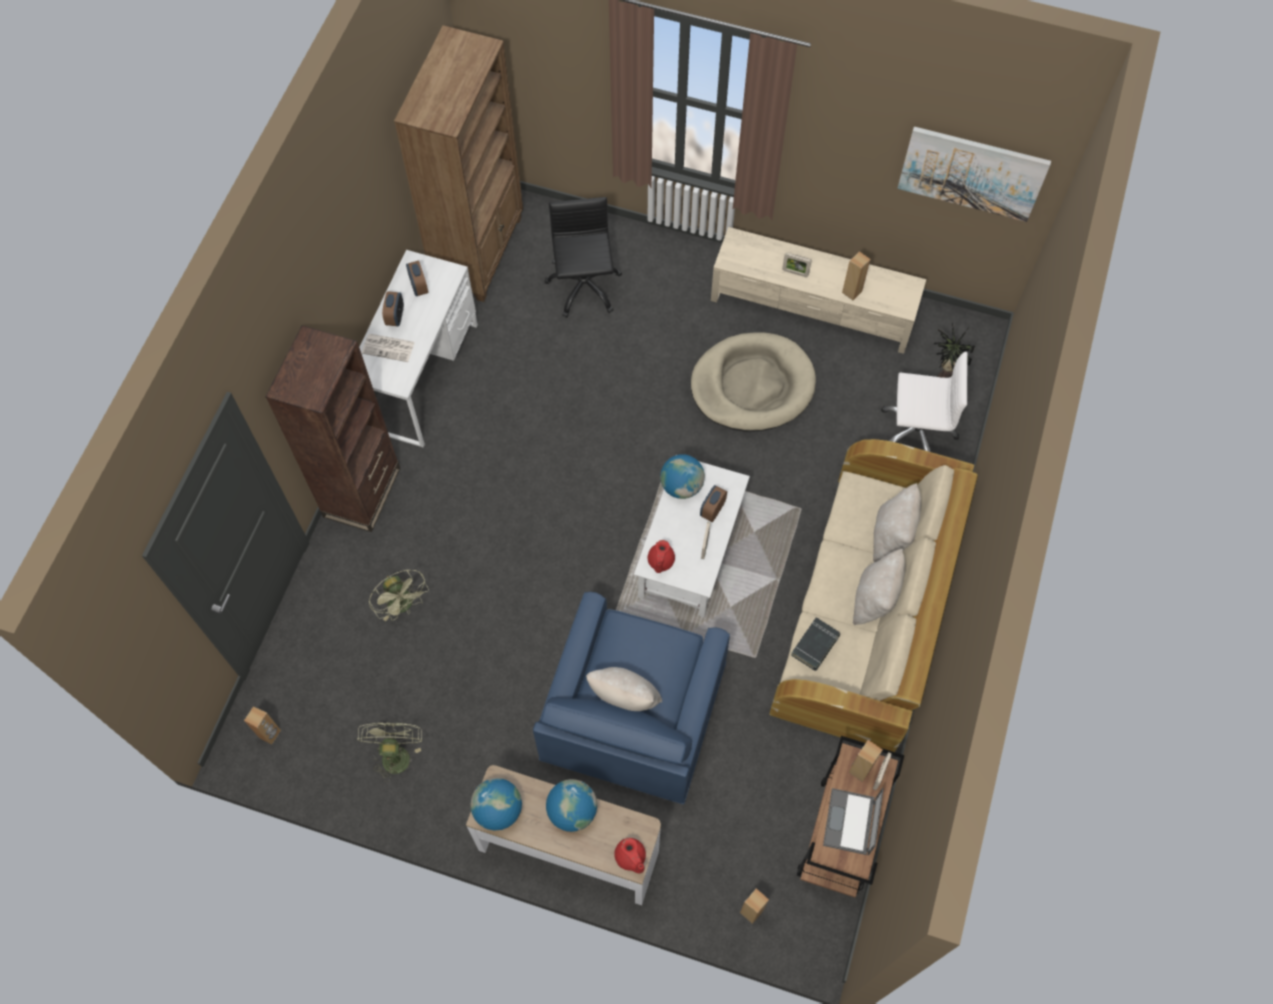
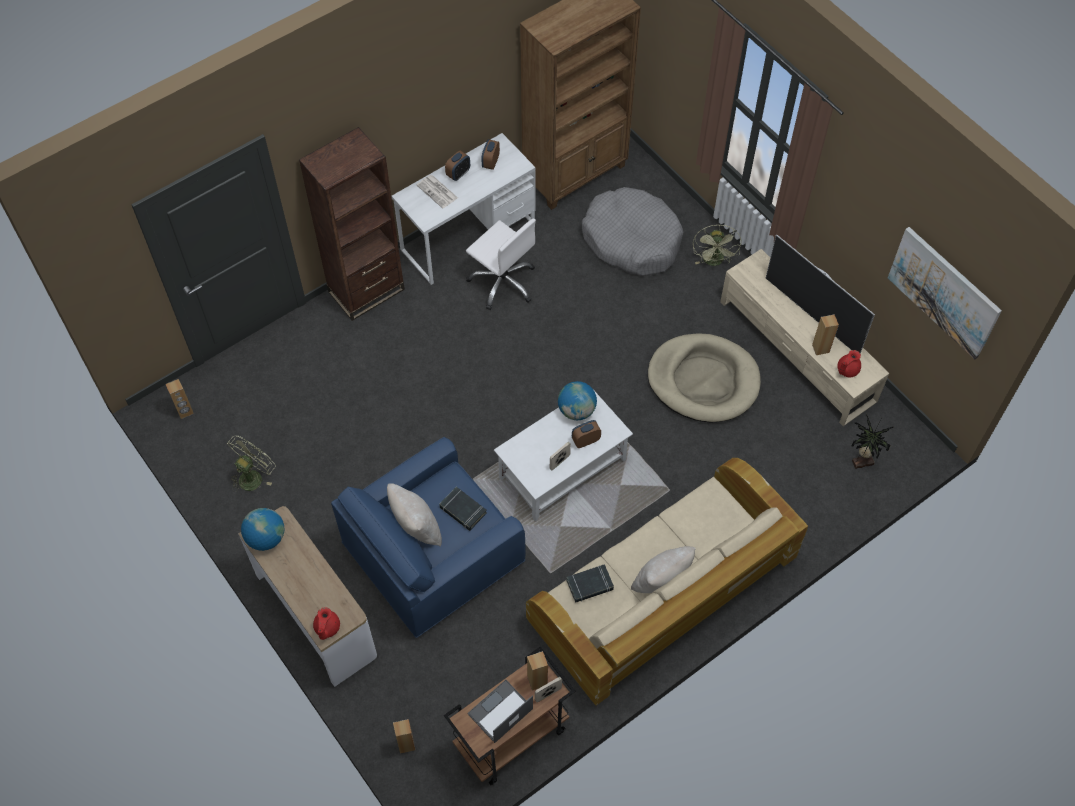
camera: 35 degrees right, 5 degrees down
(404, 605) = (335, 382): green fan -> green fan (714, 262)
(572, 811) = (313, 571): globe -> none
(584, 287) = (631, 240): black office chair -> grey dog bed
(655, 653) = (462, 510): none -> black book
(660, 562) = (519, 453): red teapot -> red teapot (846, 370)
(795, 273) = (786, 310): picture frame -> none
(821, 265) = (812, 316): none -> television
(891, 536) = (712, 545): beige pillow -> none
(916, 433) = (805, 490): white office chair -> white office chair (503, 282)

